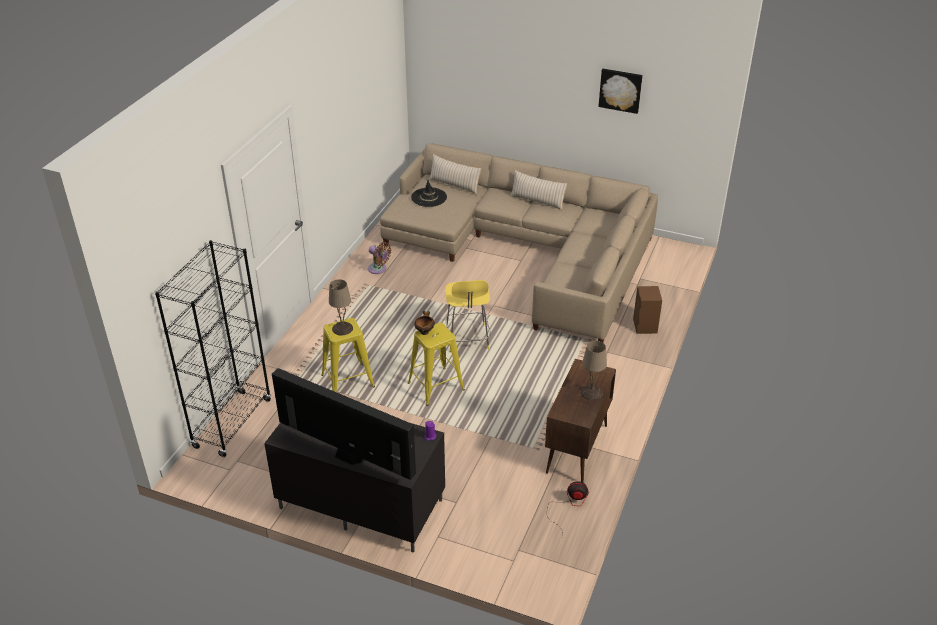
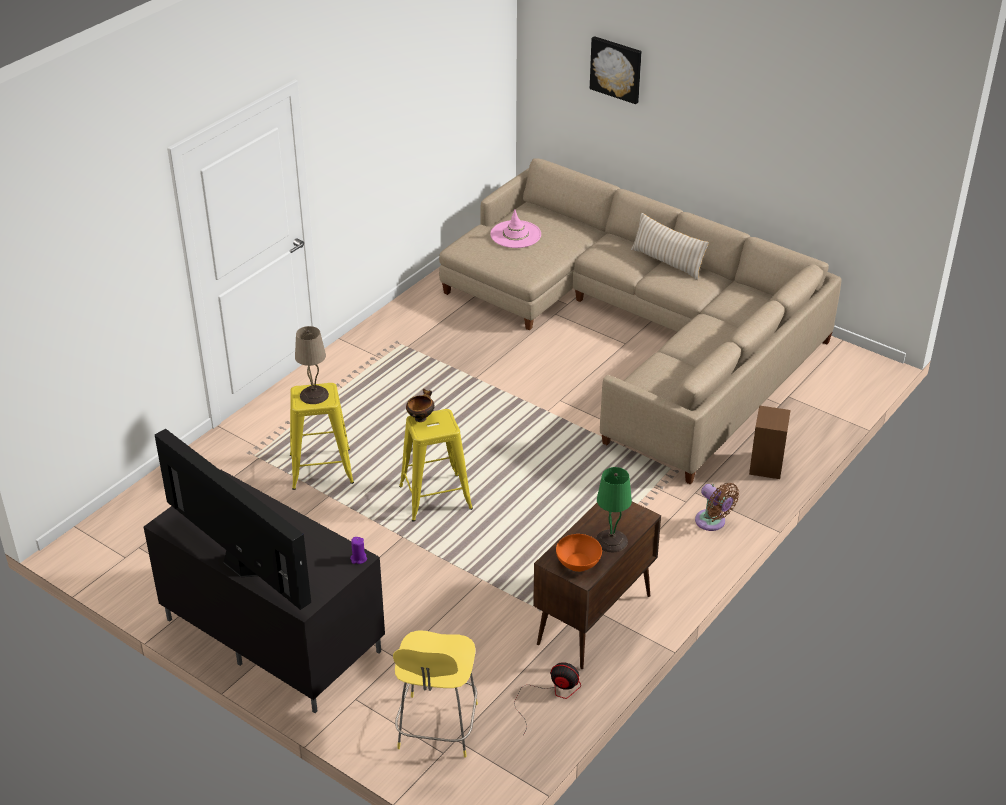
camera: 15 degrees right, 0 degrees up
(232, 423) = (152, 498): black bookcase -> none
(378, 269) = (423, 325): brown fan -> brown fan (712, 522)
(429, 197) = (515, 235): black hat -> pink hat
(454, 185) = (559, 222): beige pillow -> none
(467, 339) = (504, 441): yellow stool -> yellow stool (437, 729)
(576, 410) = (578, 562): none -> orange bowl
(591, 392) = (611, 541): beige table lamp -> green table lamp
(620, 90) = (798, 116): picture -> picture (616, 69)

